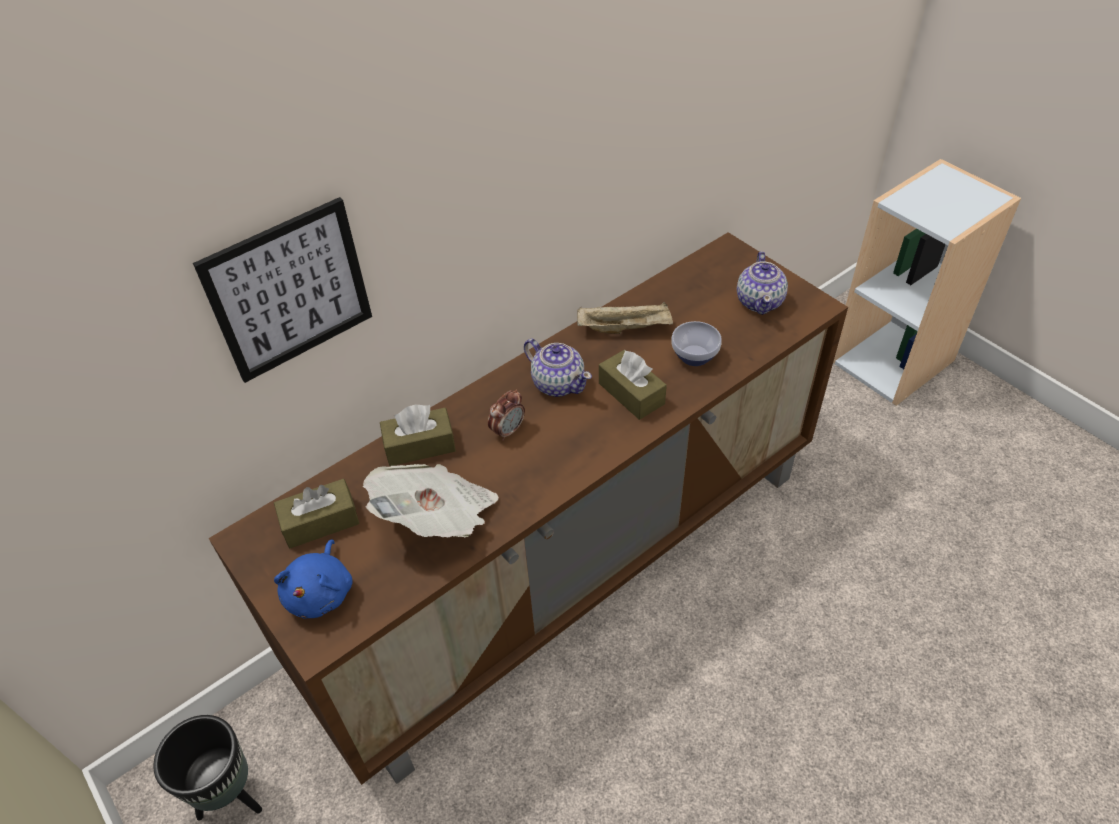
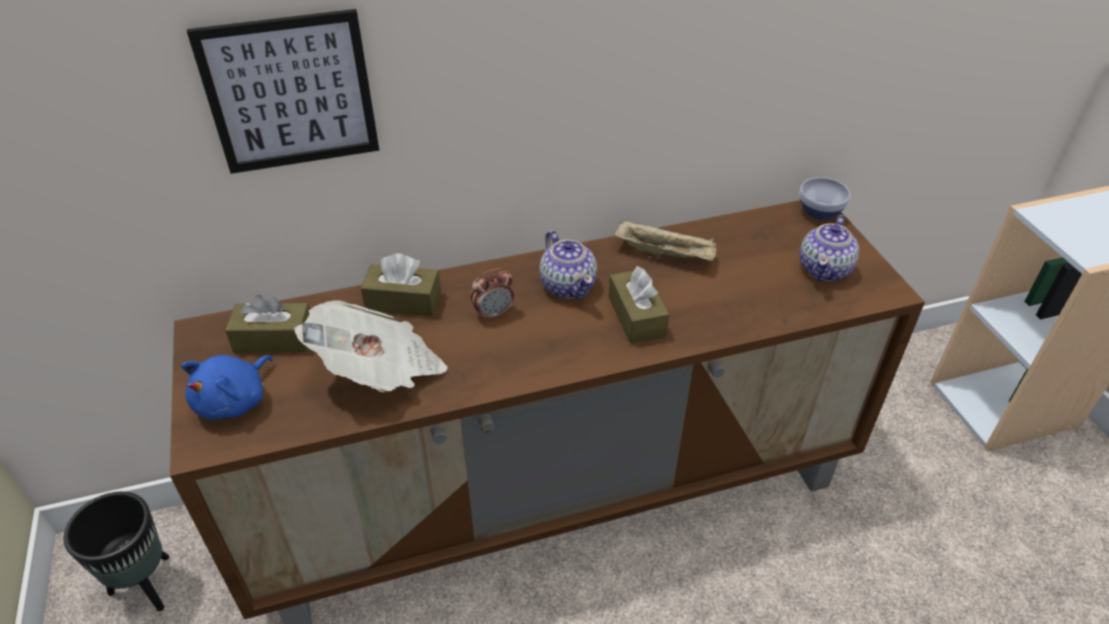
camera: 20 degrees right, 5 degrees down
(696, 356) = (725, 301): bowl -> bowl (821, 212)

